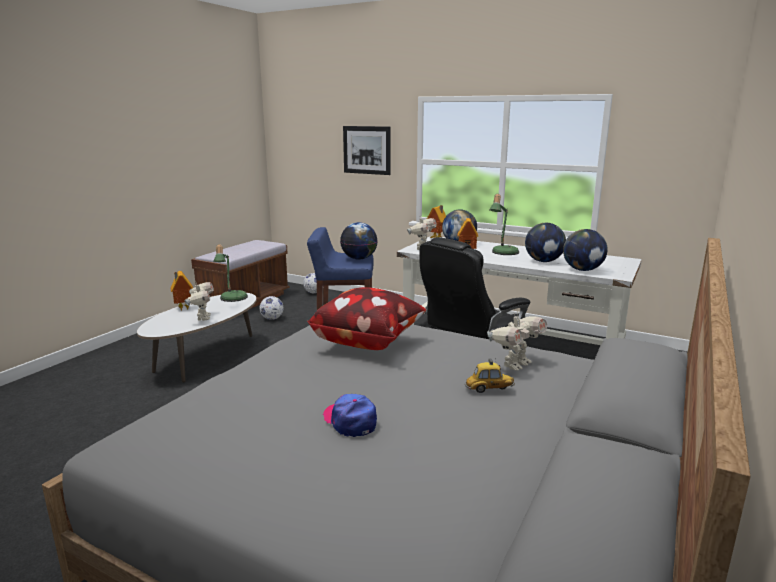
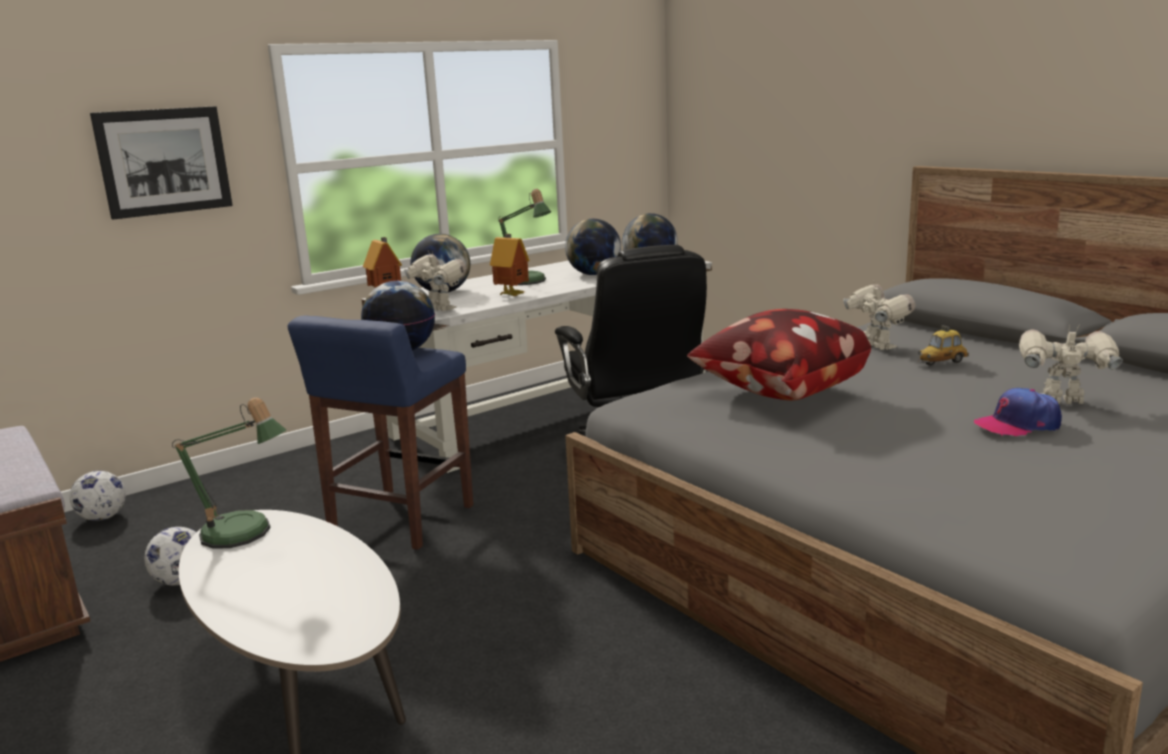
camera: 65 degrees left, 0 degrees up
(183, 308) = (222, 597): toy house -> none
(202, 318) = (330, 573): toy robot -> toy robot (1062, 402)
(489, 389) = (942, 362): toy car -> toy car turned 135 degrees counterclockwise

